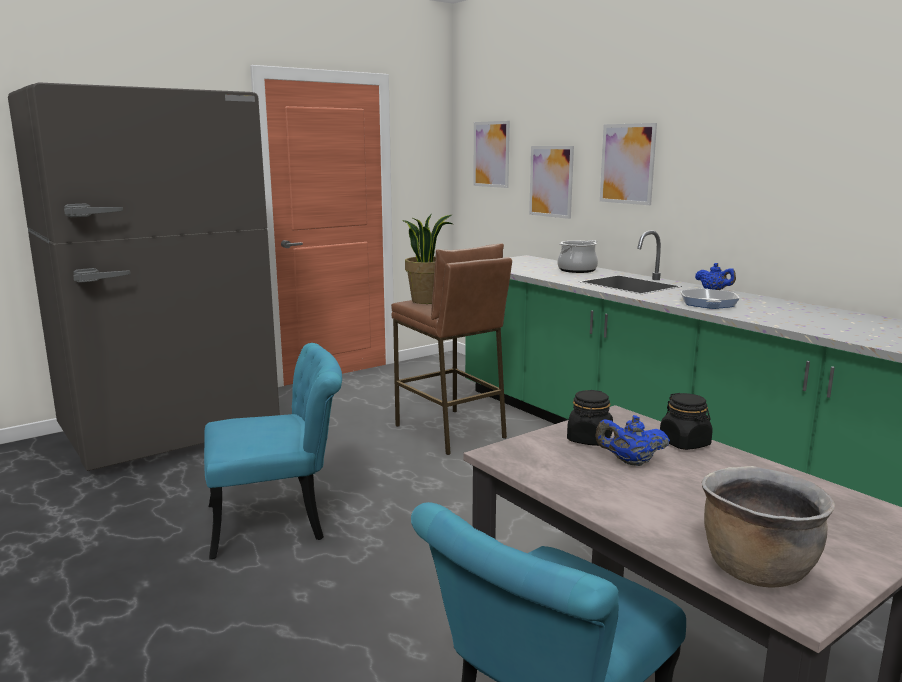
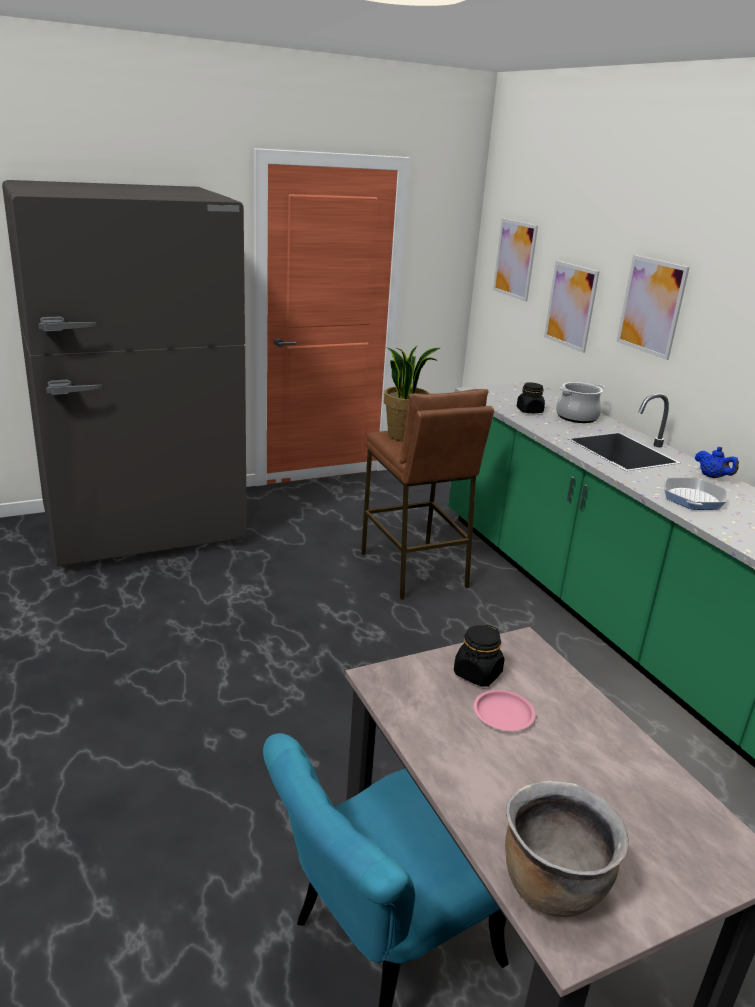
camera: 10 degrees right, 10 degrees up
(280, 520) = (216, 652): turquoise chair -> none
(630, 462) = (503, 714): blue teapot -> pink plate
(685, 443) = (573, 697): black jar -> black jar (529, 411)

